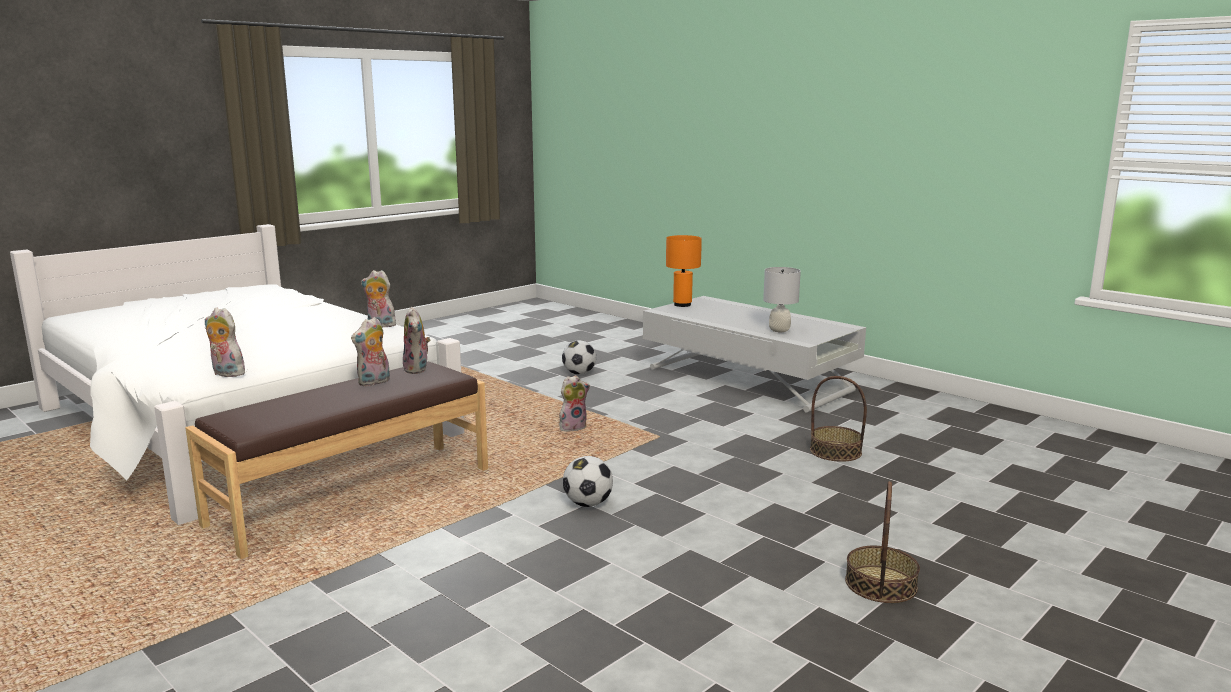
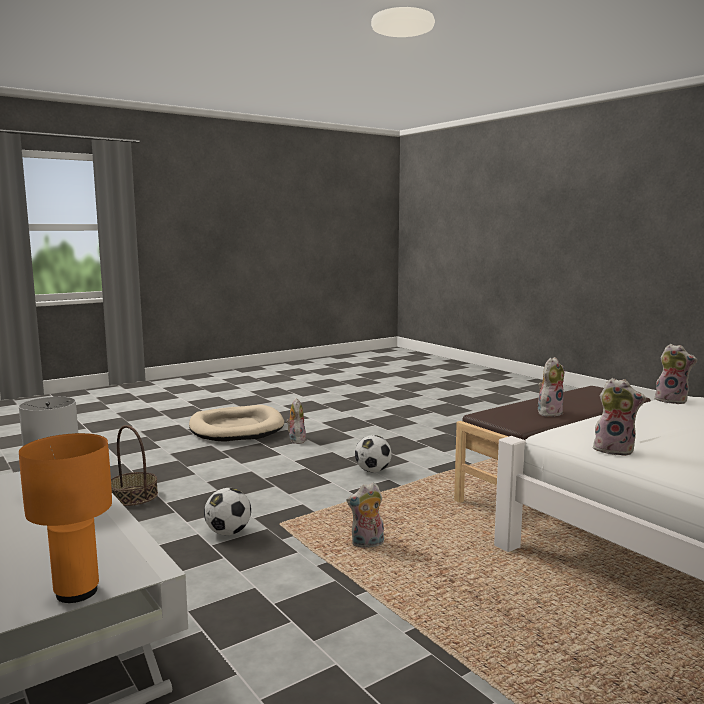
camera: 170 degrees left, 5 degrees down
(417, 369) = (522, 422): plush toy -> plush toy (296, 440)
(579, 373) = (322, 689): football -> football (228, 532)
(881, 584) = (236, 428): basket -> beige dog bed

